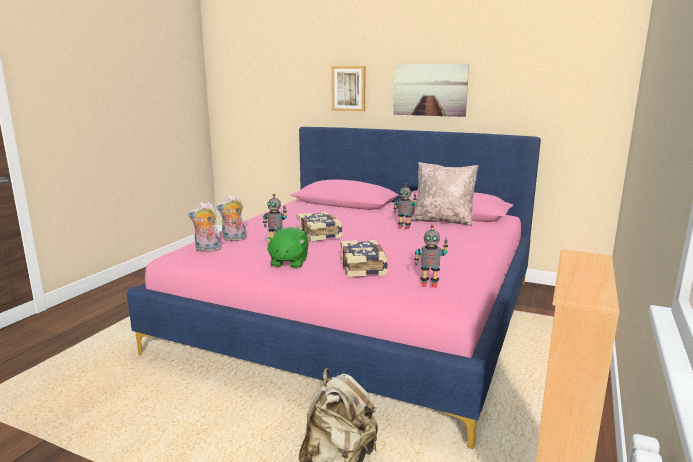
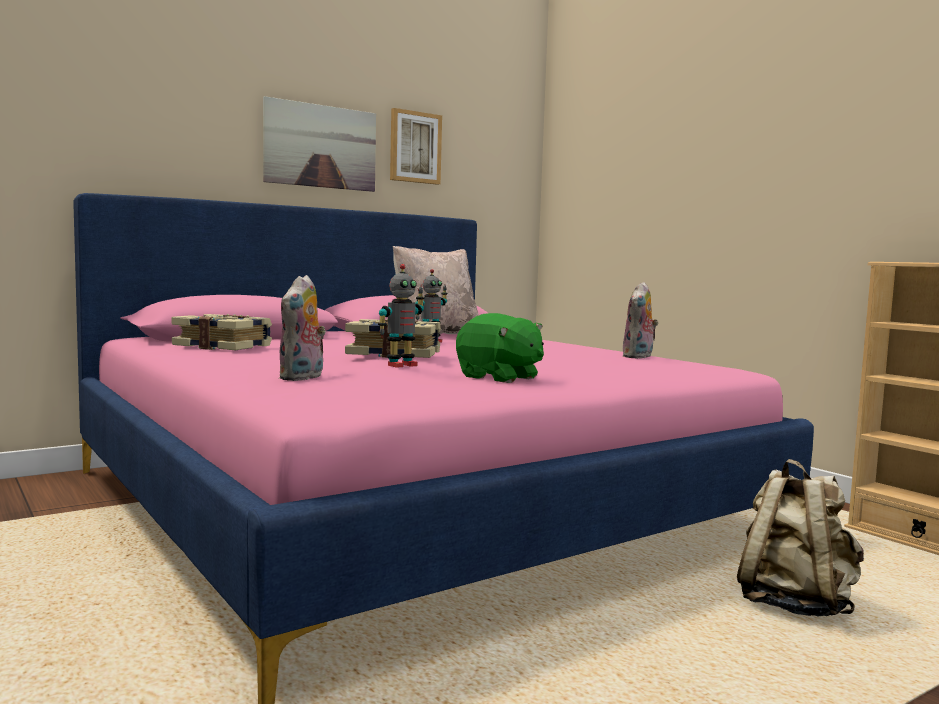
camera: 60 degrees left, 10 degrees down
(207, 250) = (340, 388): plush toy -> plush toy (639, 357)
(349, 88) = (173, 127): picture -> picture (415, 147)
(364, 267) = (576, 366): book -> book (224, 346)
(429, 284) = (669, 363): toy robot -> none

